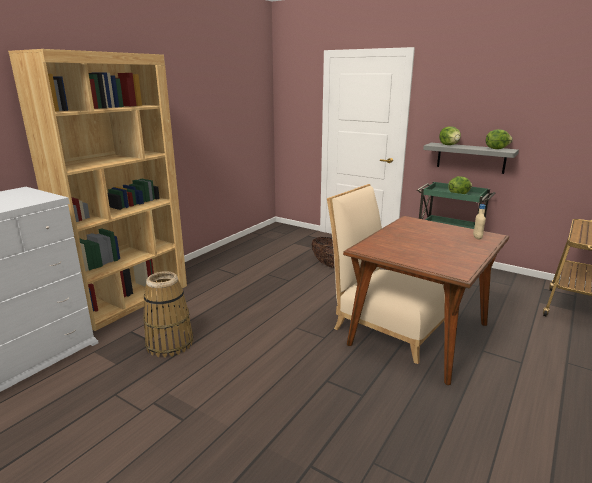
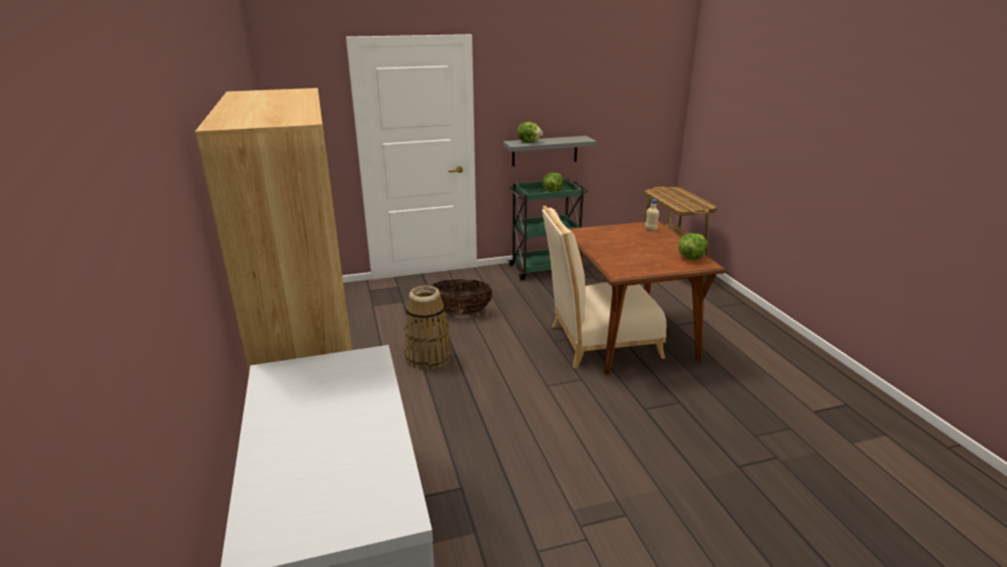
camera: 50 degrees left, 5 degrees up
(169, 343) = (480, 476): basket -> basket (428, 357)
(496, 149) = (573, 138): lettuce -> lettuce (691, 257)

